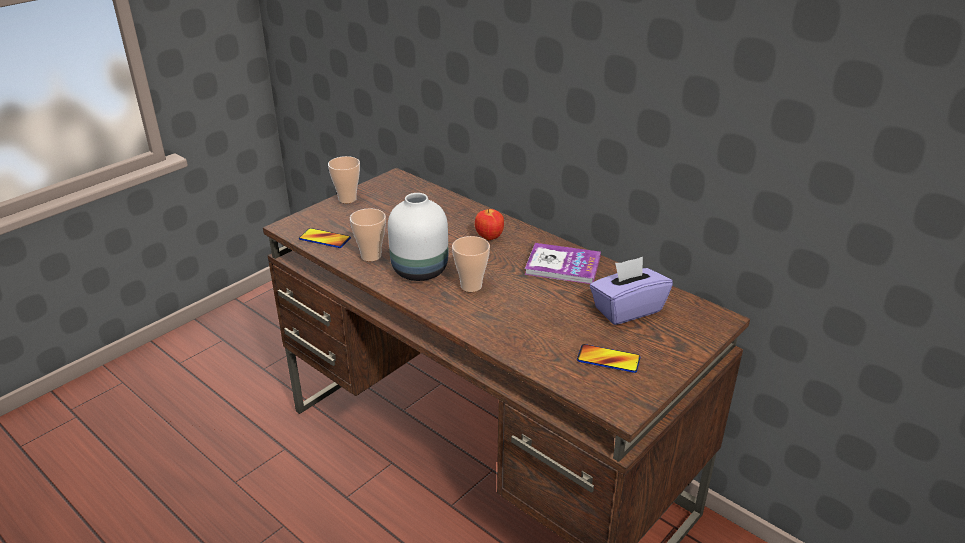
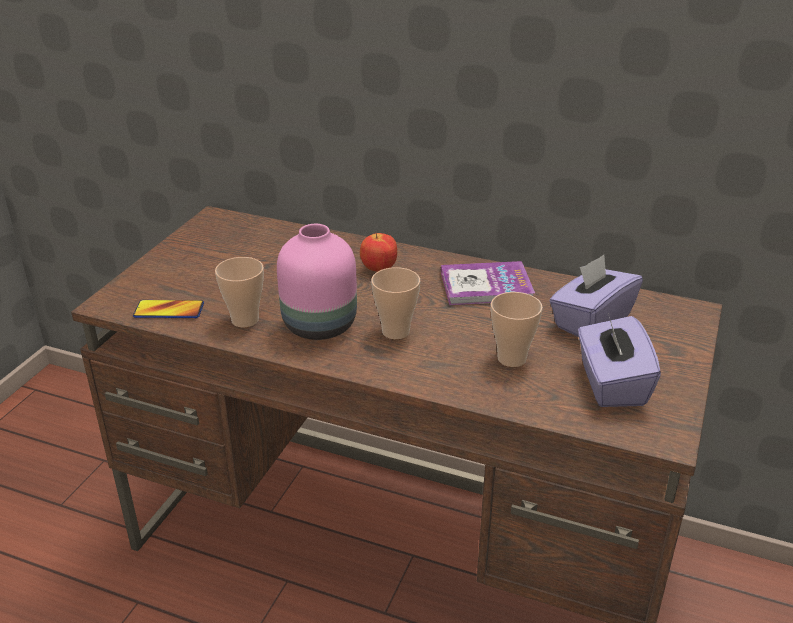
camera: 20 degrees left, 0 degrees up
(347, 199) = (168, 255): cup -> cup (511, 358)
(419, 269) = (318, 325): white vase -> pink vase
(608, 359) = (611, 384): phone -> purple tissue box

